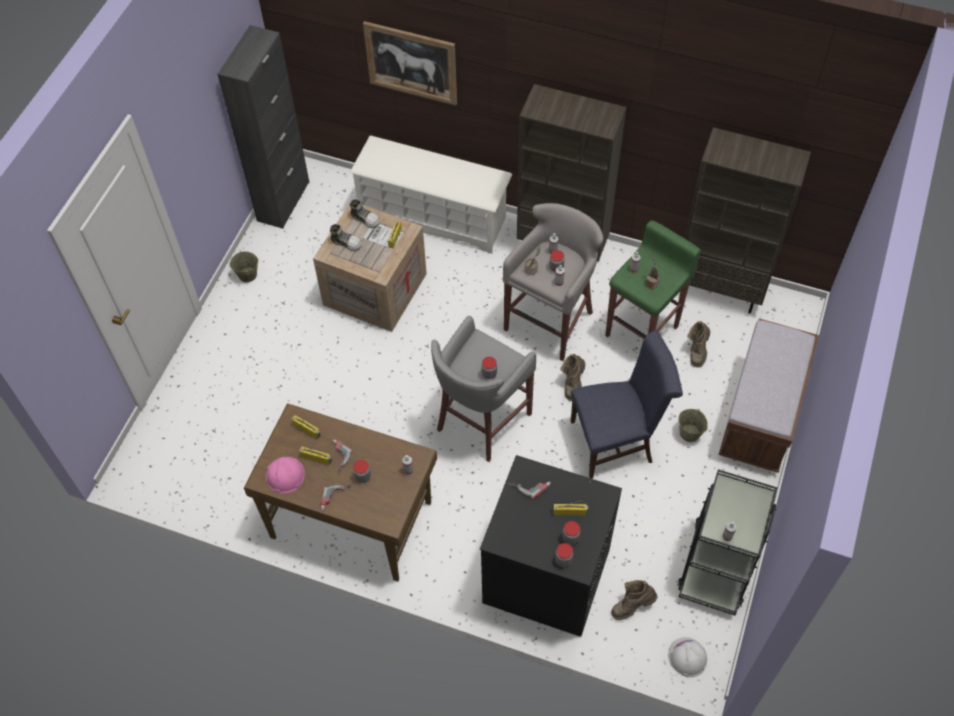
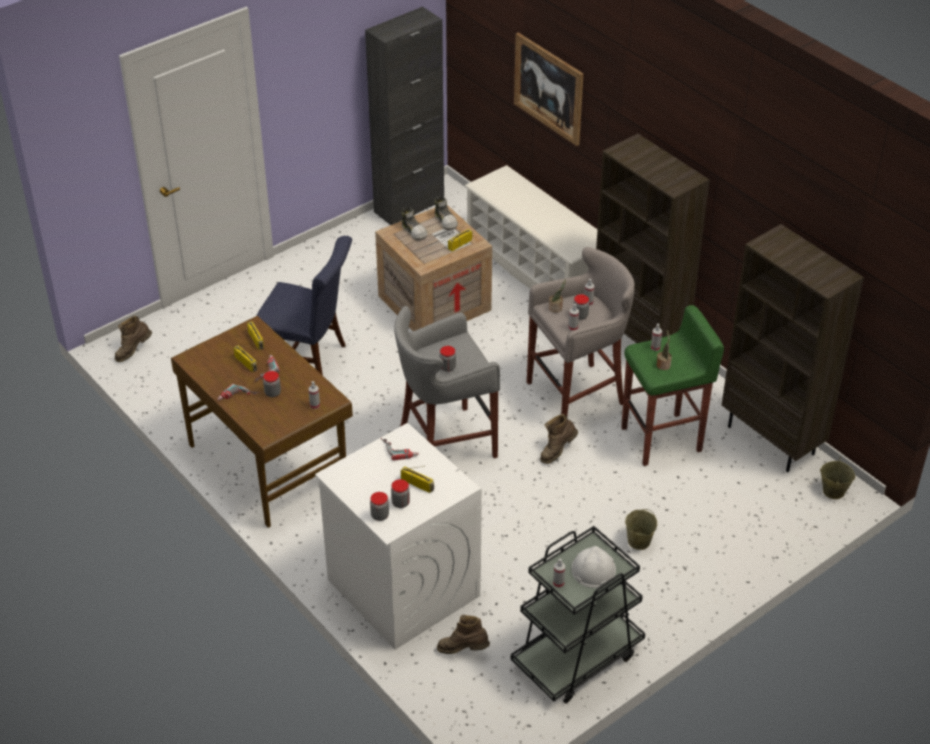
camera: 30 degrees right, 15 degrees down
(247, 275) = (332, 247): beige bucket -> beige bucket (833, 491)
(285, 475) = (210, 363): pink hard hat -> none
(545, 576) = (402, 587): black washing machine -> white washing machine
(617, 441) = (561, 514): blue chair -> blue chair (309, 360)
(687, 657) = (482, 716): white hard hat -> white hard hat (593, 569)
(697, 351) = (704, 479): brown boot -> brown boot (133, 351)
(761, 415) = (726, 560): brown bench -> none

